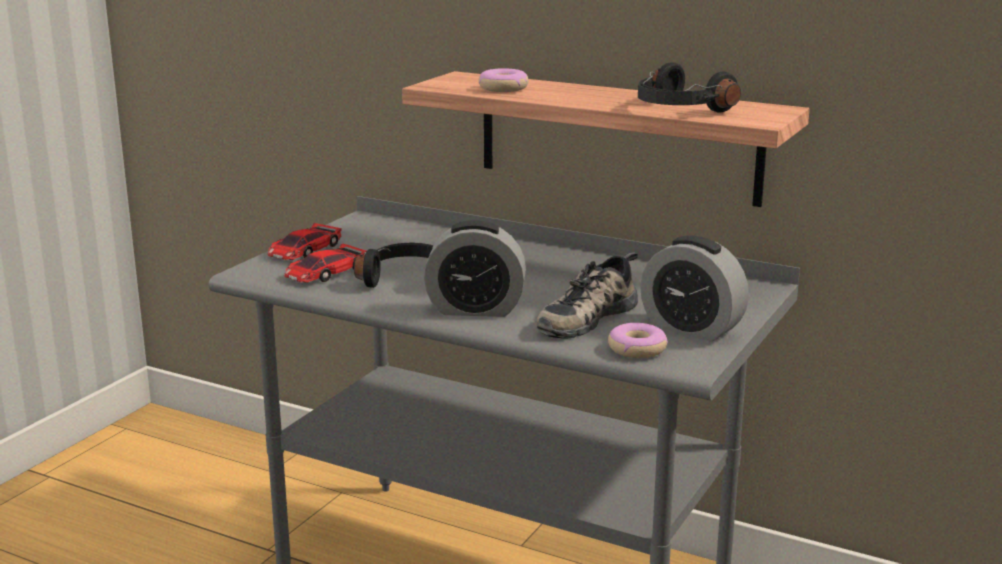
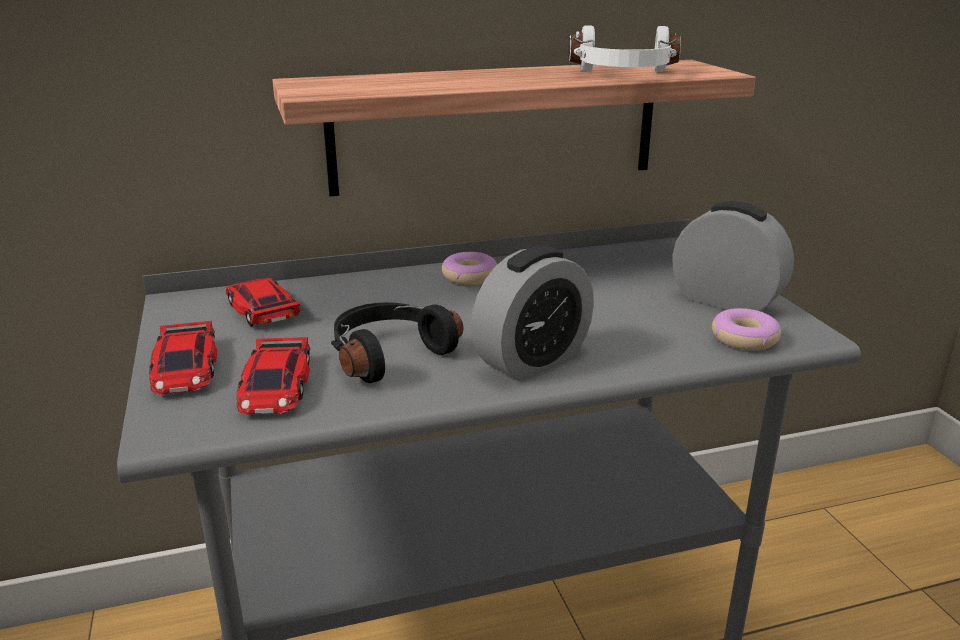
camera: 45 degrees left, 5 degrees up
(395, 236) = (262, 309): none -> toy car
(503, 88) = (400, 84): donut -> donut (470, 276)
(586, 316) = (634, 324): shoe -> none
(678, 109) = (624, 74): black headphones -> white headphones
(691, 328) = (726, 301): alarm clock -> alarm clock turned 135 degrees counterclockwise

